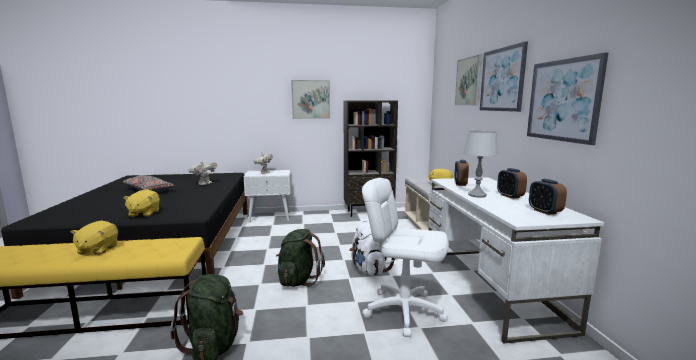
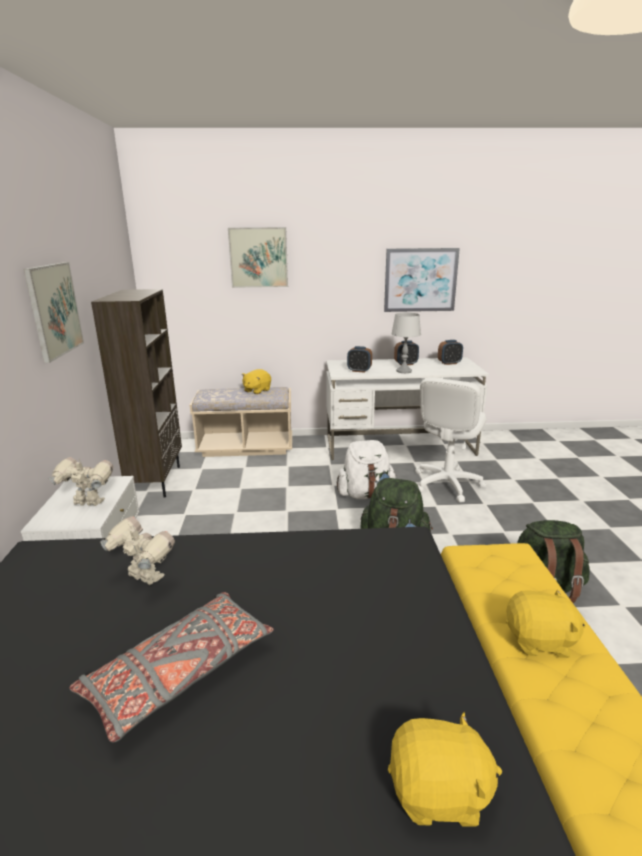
camera: 85 degrees left, 10 degrees up
(144, 213) = (411, 601): yellow plush toy -> yellow plush toy (439, 793)
(502, 79) = (333, 259): picture -> none

